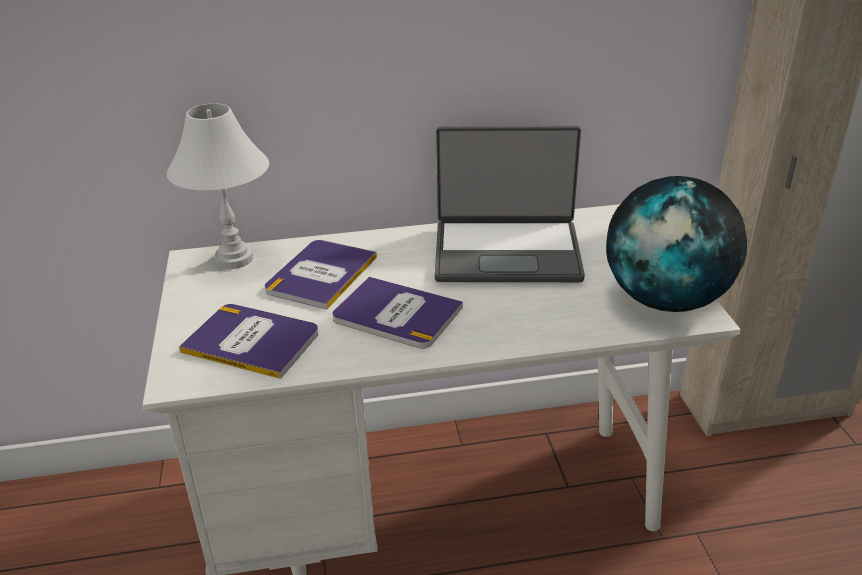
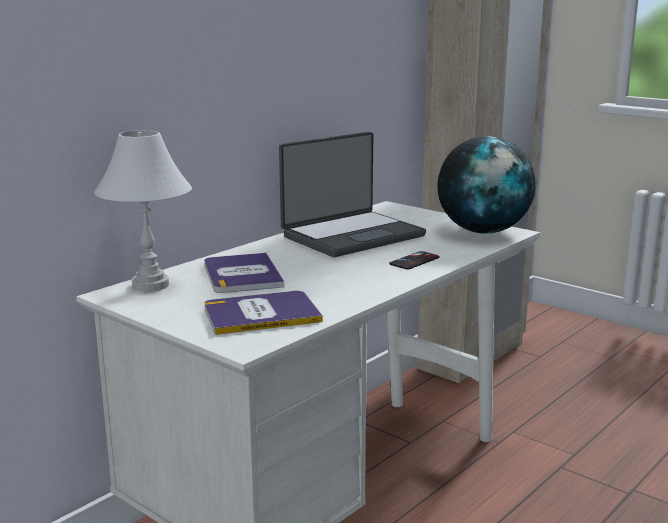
camera: 40 degrees left, 15 degrees down
(396, 314) = (338, 276): book -> none
(506, 322) = (414, 261): none -> phone

